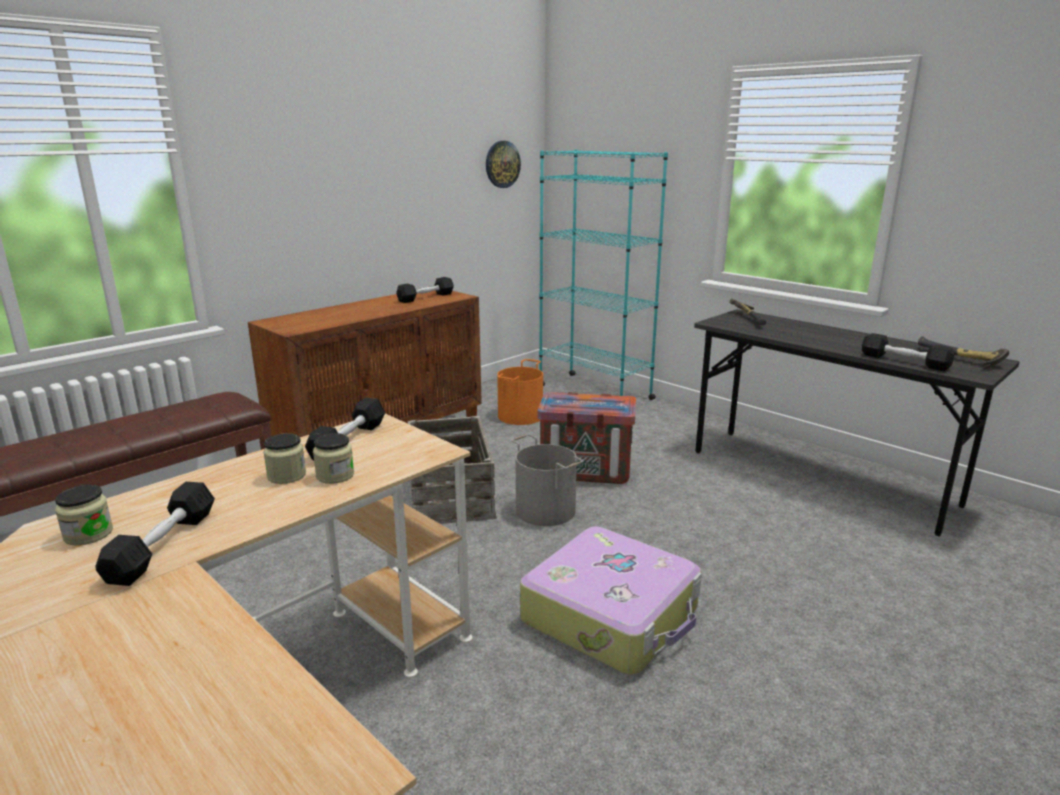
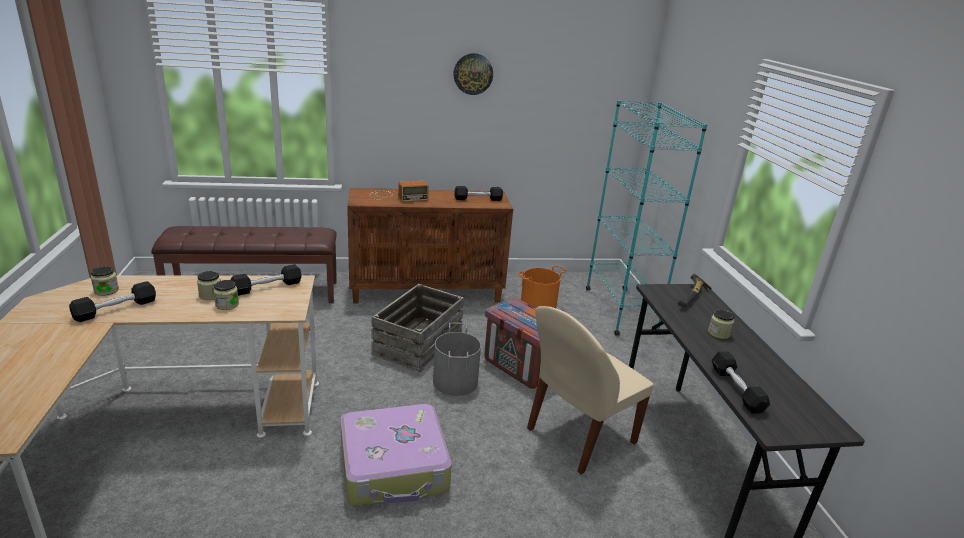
camera: 35 degrees right, 5 degrees up
(328, 315) = (396, 196): none -> radio
(502, 164) = (599, 103): wall clock -> wall clock (473, 74)
(719, 503) = (578, 437): none -> beige chair
(817, 334) = (718, 333): none -> jar
(958, 359) = (798, 410): hammer -> none

